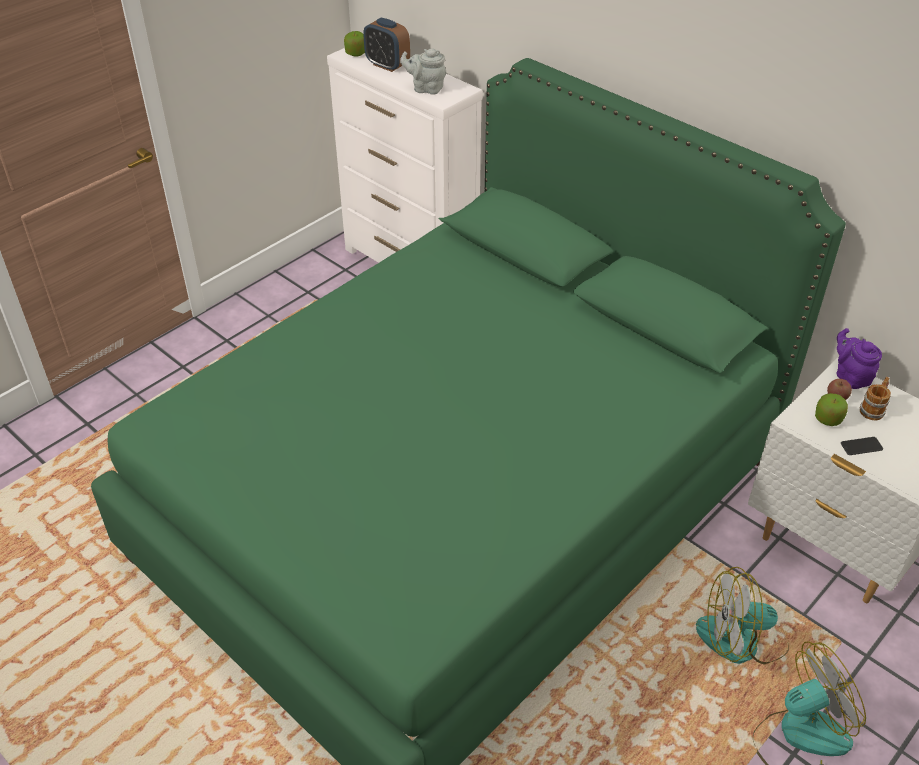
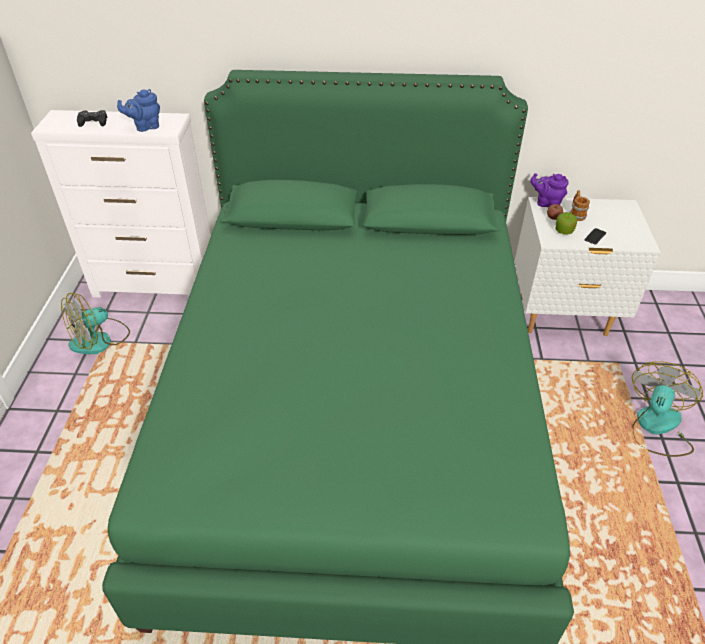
camera: 40 degrees left, 0 degrees up
(356, 53) = (55, 122): apple -> none
(387, 65) = (93, 122): alarm clock -> black game controller
(426, 88) = (145, 127): grey teapot -> blue teapot
(742, 639) = (577, 394): fan -> fan (100, 340)

